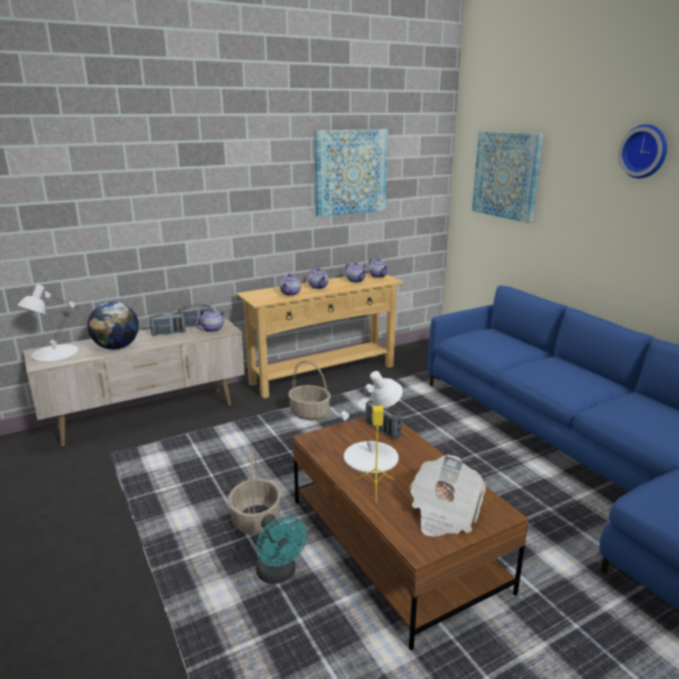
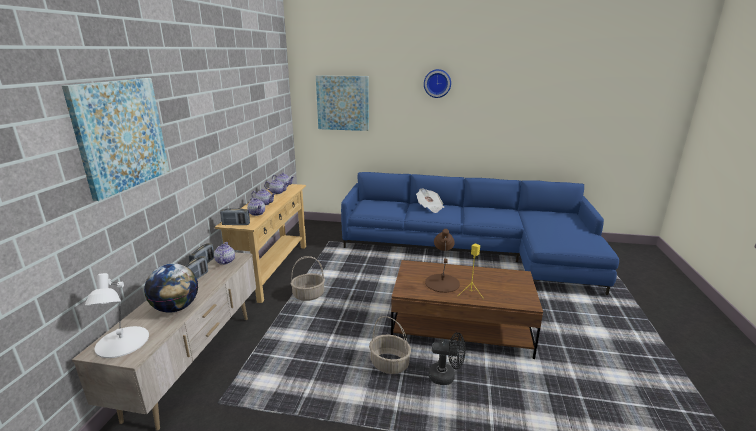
camera: 50 degrees left, 0 degrees up
(279, 574) = (446, 376): turquoise fan -> black fan
(350, 172) = (253, 112): picture -> picture (121, 135)
(372, 456) = (442, 283): white table lamp -> brown table lamp
(382, 430) = (420, 269): radio -> radio (236, 224)
(444, 513) = (509, 287): newspaper -> newspaper (429, 208)

